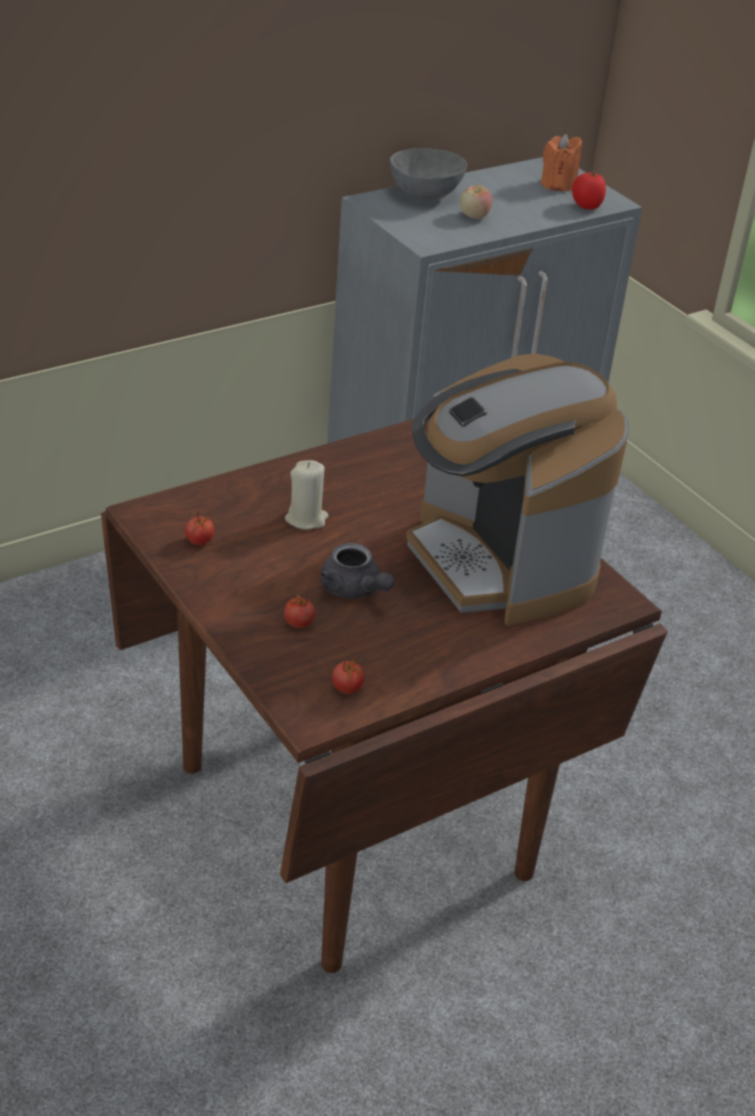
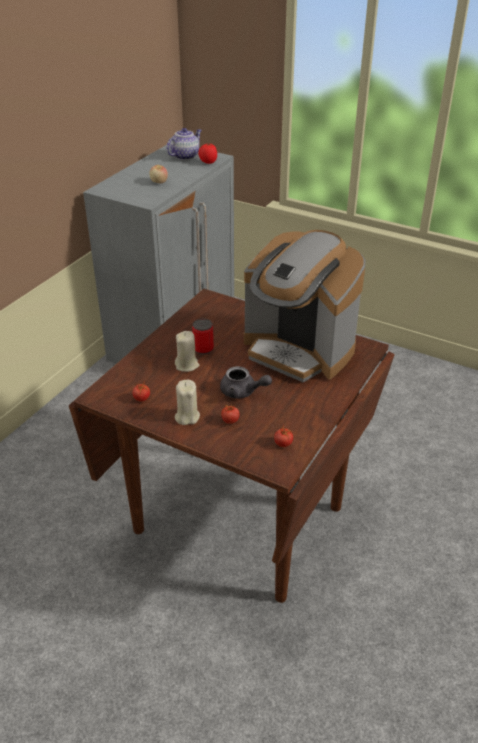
camera: 25 degrees left, 0 degrees up
(241, 592) = (187, 416): none -> beige candle
(352, 504) = (203, 349): none -> can
(426, 195) = (126, 179): grey bowl -> none
(558, 184) = (185, 156): orange candle -> teapot

